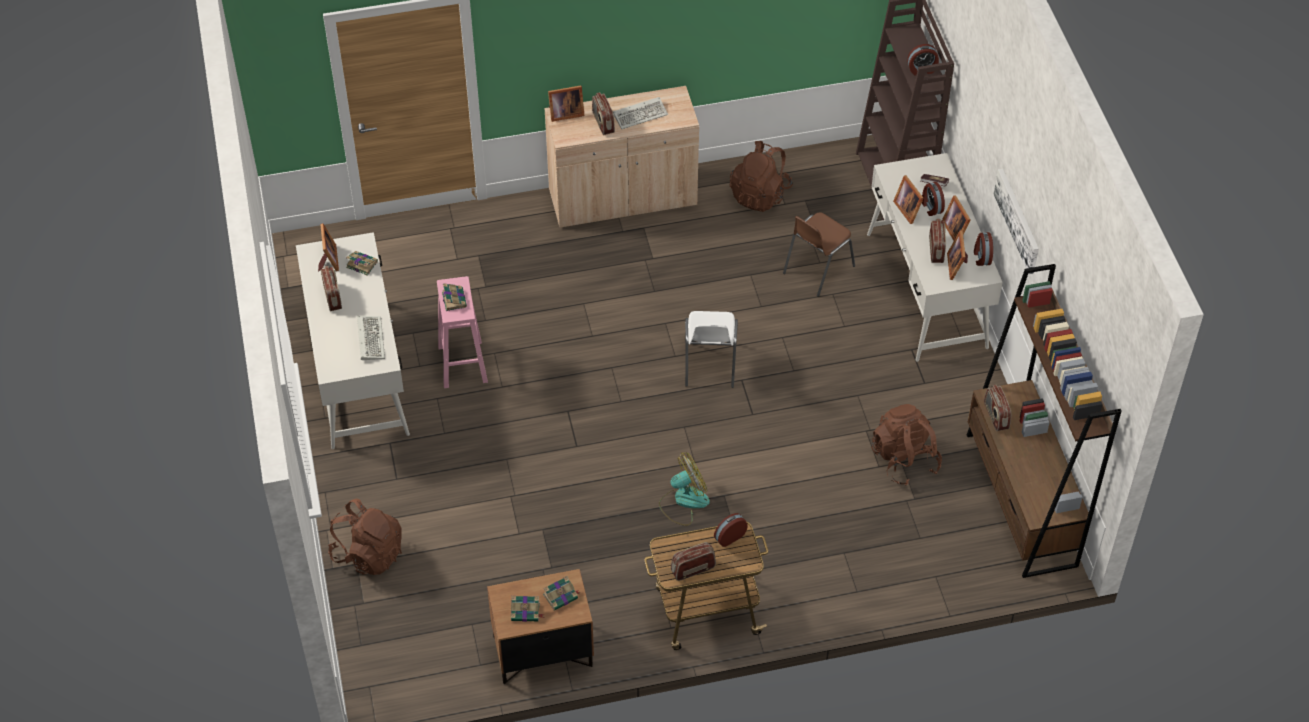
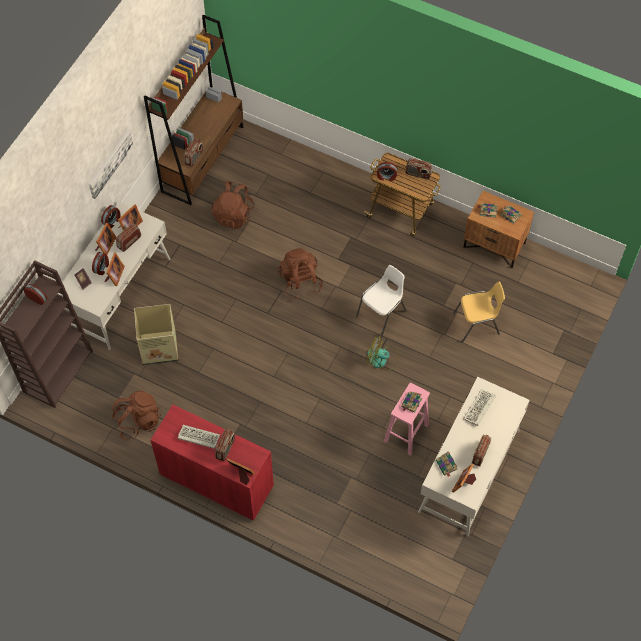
camera: 140 degrees left, 10 degrees up
(368, 553) = (542, 354): brown backpack -> brown backpack (300, 281)
(480, 534) = (477, 324): none -> yellow chair
(623, 198) = (216, 480): beige cabinet -> red cabinet
(683, 501) = (360, 270): fan -> fan (381, 359)
(709, 365) = (275, 334): white chair -> white chair (382, 314)
(817, 269) = (160, 348): brown chair -> cardboard box

